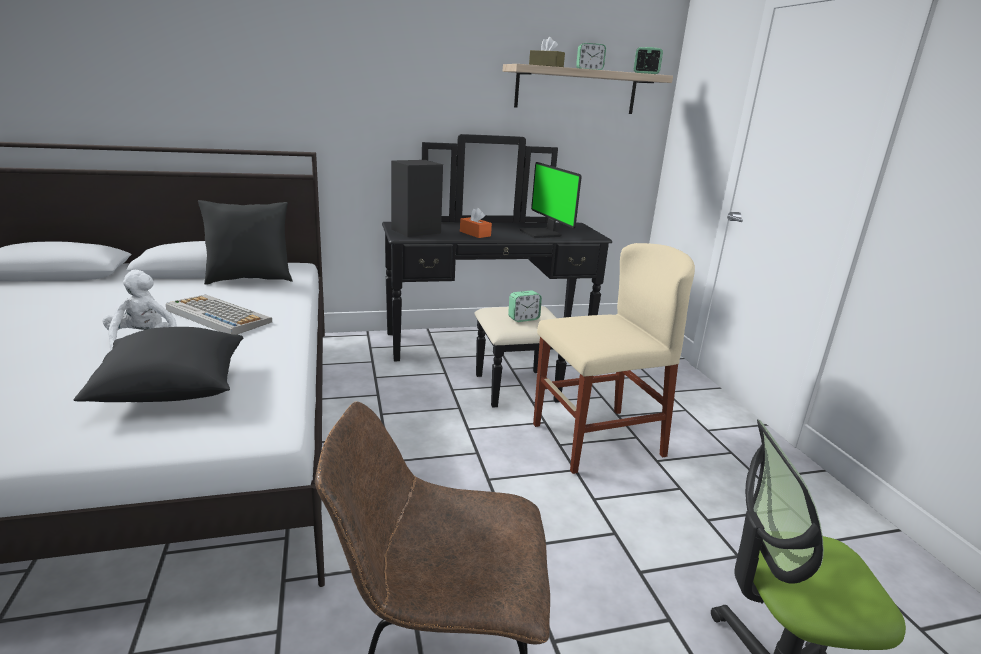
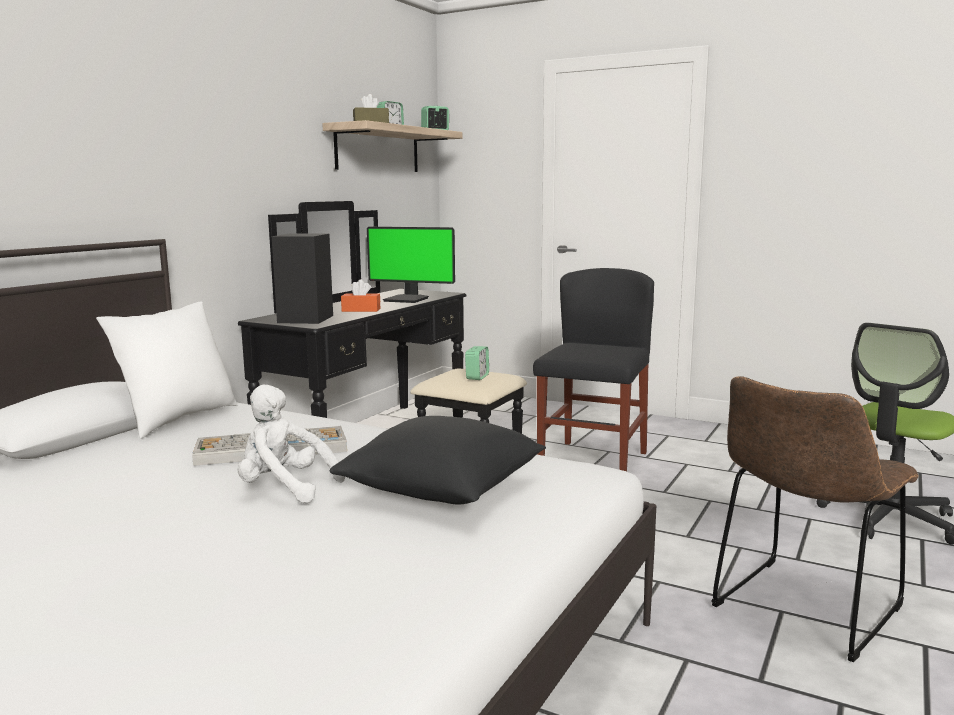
camera: 45 degrees left, 10 degrees down
(249, 279) = (177, 419): black pillow -> white pillow
(597, 440) = (593, 463): beige chair -> black chair

